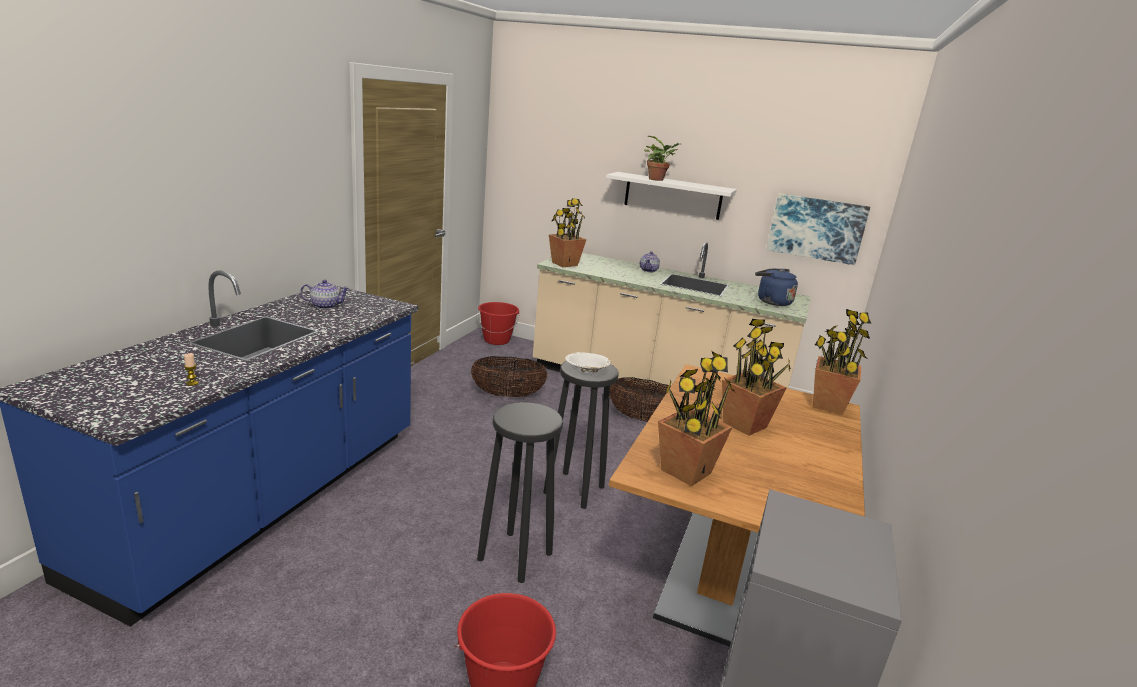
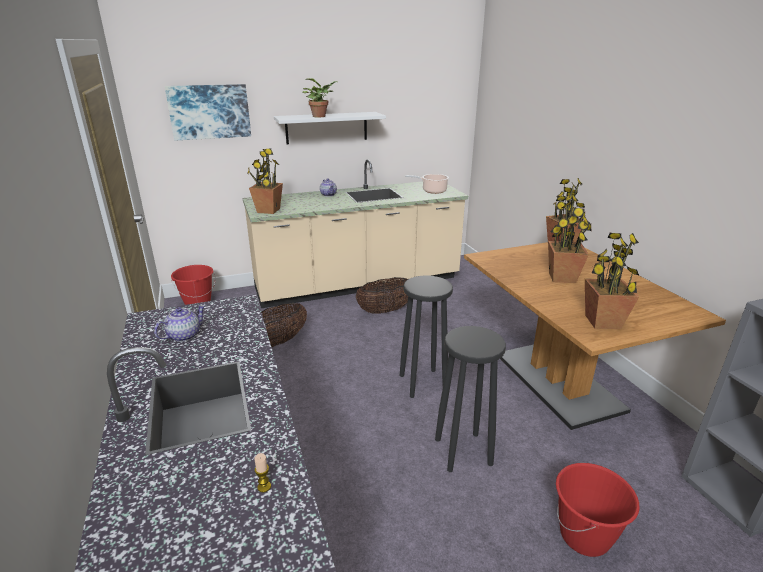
camera: 40 degrees left, 5 degrees up
(586, 372) = (432, 288): white bowl -> none
(771, 301) = (432, 191): blue kettle -> cooking pot
(816, 228) = (434, 130): picture -> picture (209, 111)

